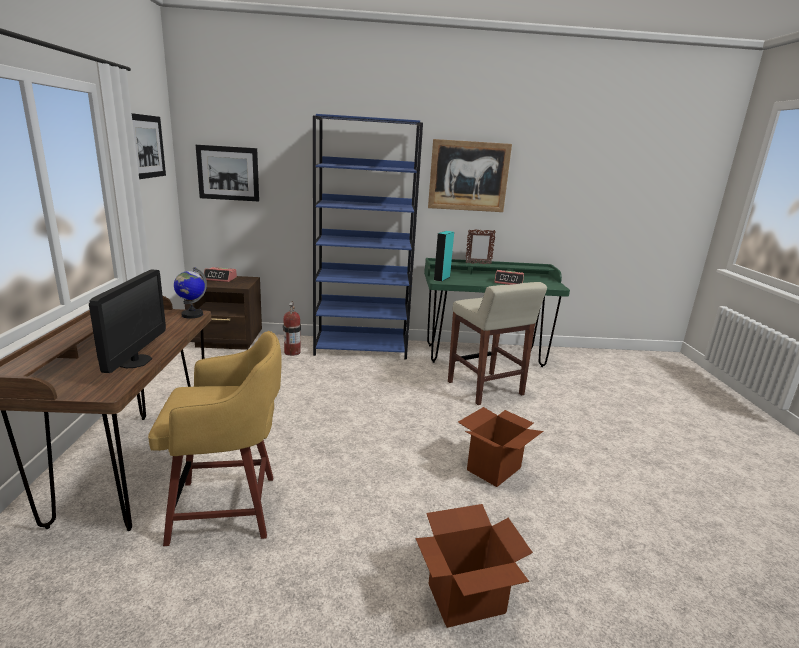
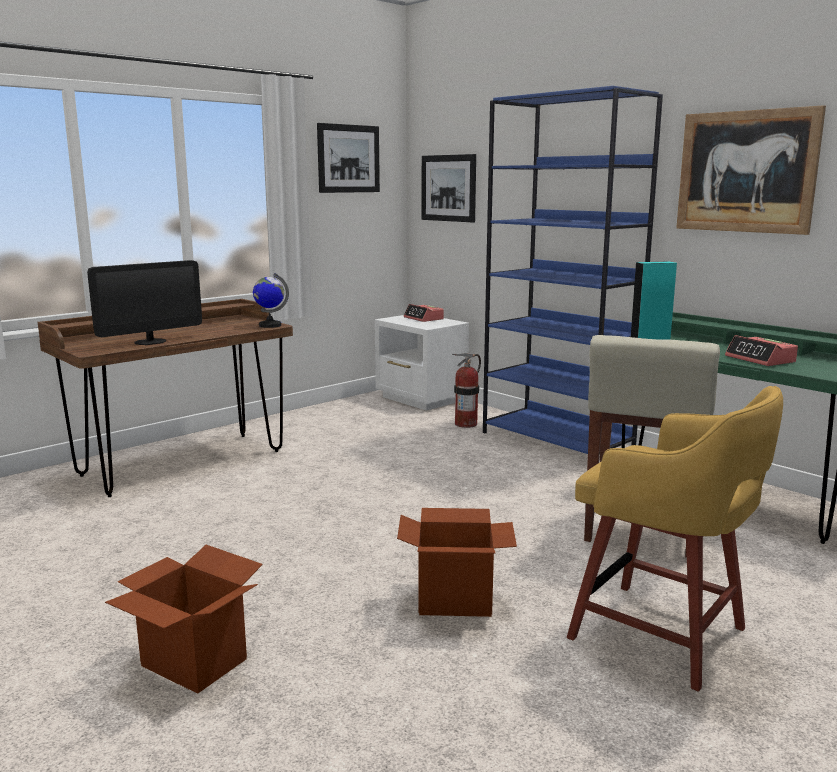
camera: 50 degrees right, 5 degrees down
(227, 341) = (421, 399): brown nightstand -> white nightstand
(228, 509) = (178, 513): yellow stool -> yellow stool (662, 636)
(478, 263) = (747, 327): picture frame -> none

